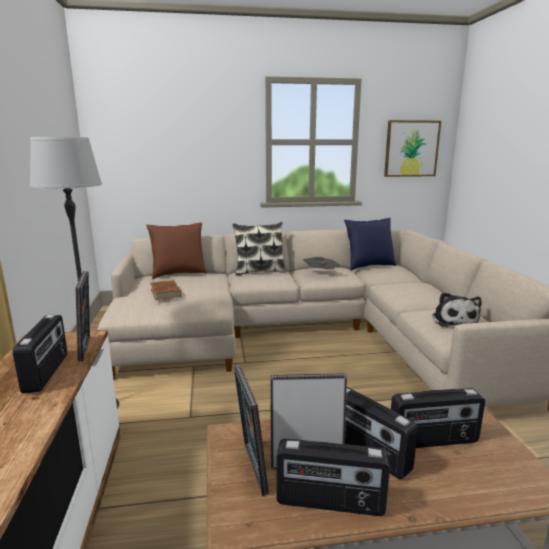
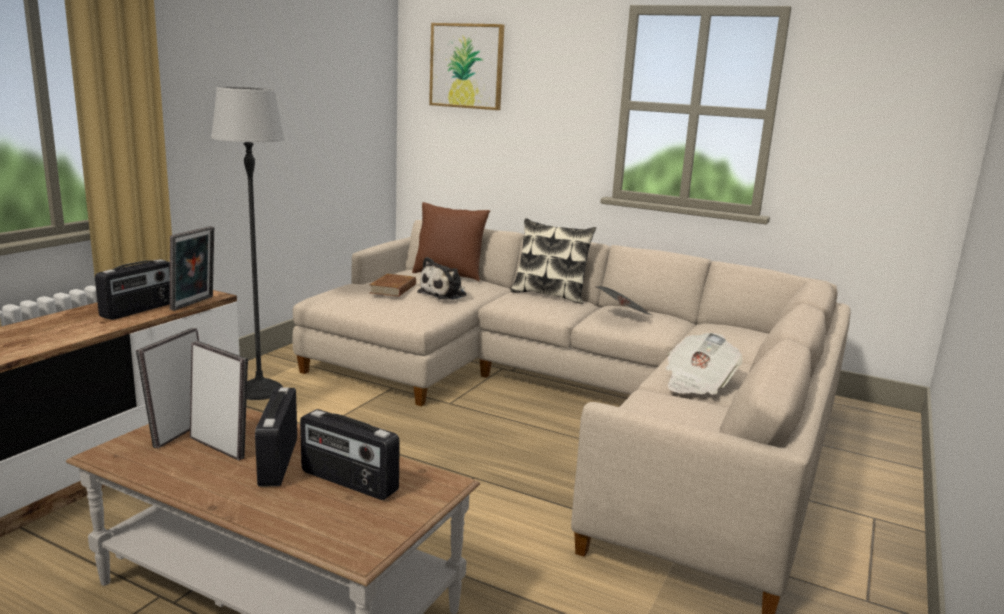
camera: 35 degrees right, 0 degrees up
(330, 503) = (182, 472): radio -> none
(369, 266) = (721, 326): blue pillow -> none
(411, 148) = (883, 134): picture -> picture (466, 66)
(421, 299) = (697, 383): none -> newspaper
(454, 321) = (673, 416): plush toy -> plush toy (445, 294)

